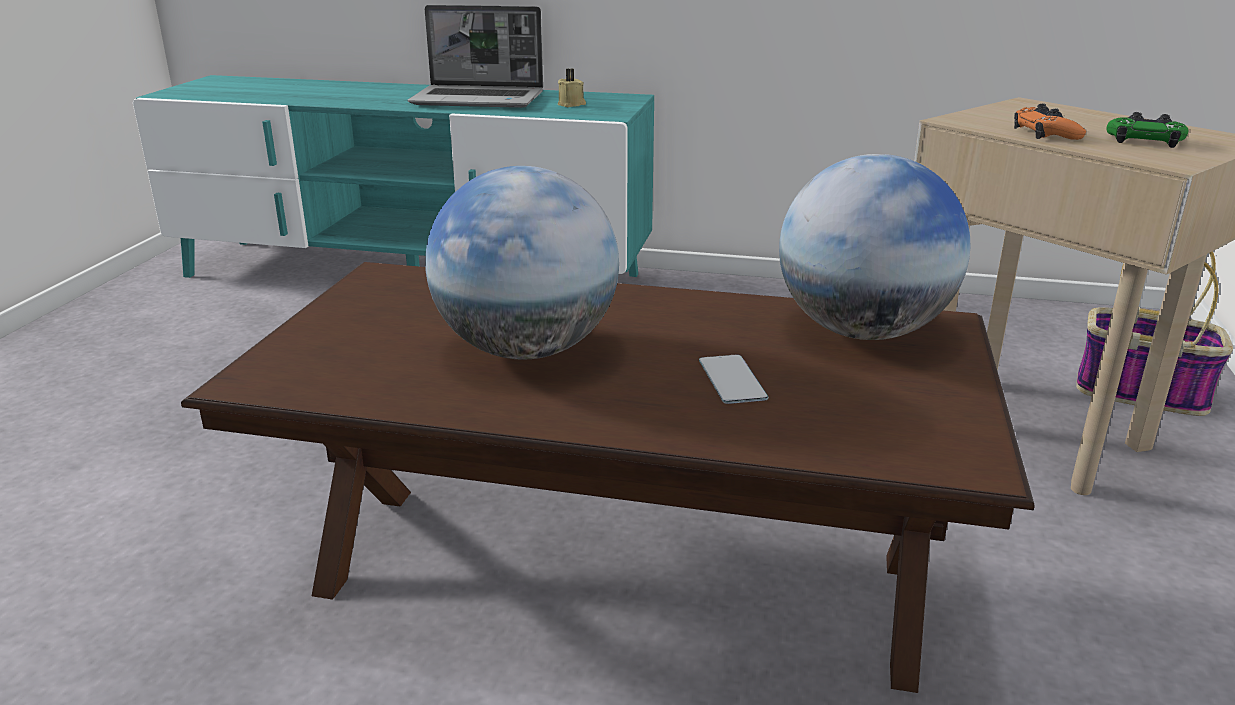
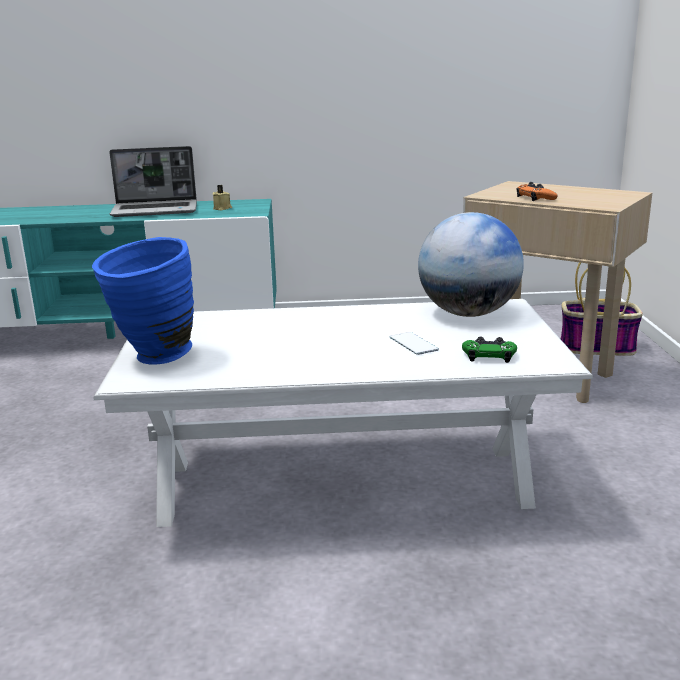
camera: 15 degrees left, 5 degrees down
(312, 346) = (153, 359): none -> blue vase
(527, 349) = (287, 344): globe -> none
(616, 577) = (343, 484): brown coffee table -> white coffee table
(1144, 140) = (587, 197): green game controller -> green game controller (489, 355)

